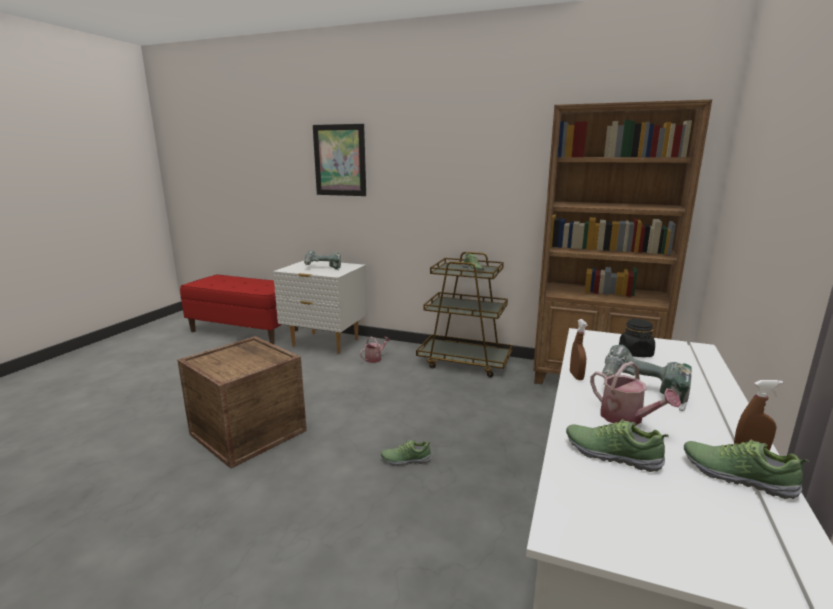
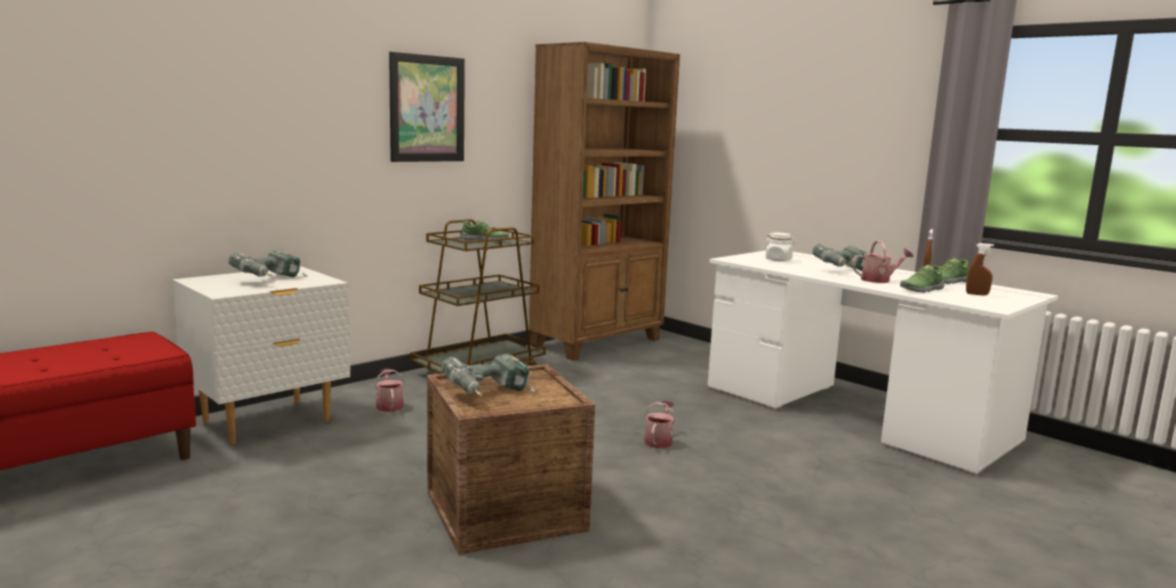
camera: 65 degrees left, 5 degrees down
(231, 357) = (489, 395): none -> power drill
(340, 160) = (243, 86): picture -> picture (427, 109)
(406, 459) = (659, 440): shoe -> watering can
(576, 376) = (810, 274): brown spray bottle -> brown spray bottle (977, 294)
(635, 353) = (778, 260): black jar -> white jar

